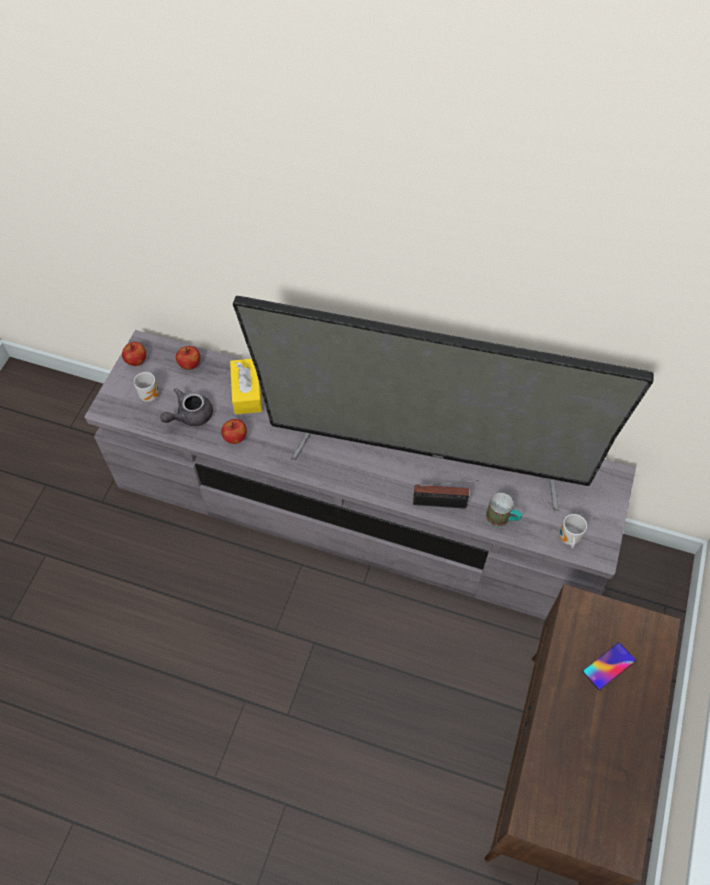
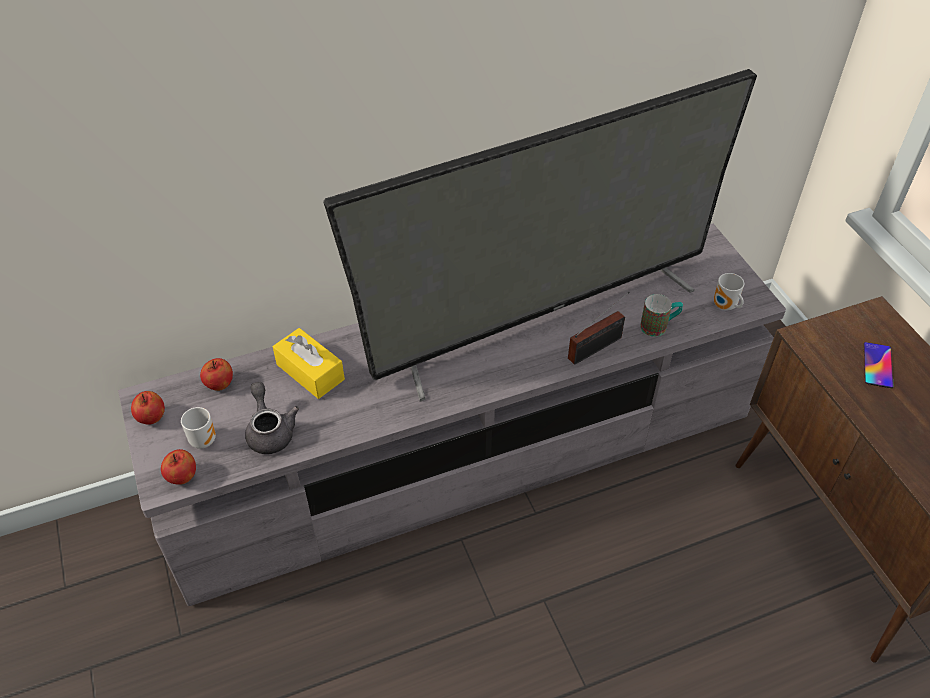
camera: 40 degrees left, 10 degrees down
(190, 416) = (270, 431): grey teapot -> grey teapot turned 150 degrees clockwise
(235, 438) = (342, 419): apple -> apple (182, 477)

